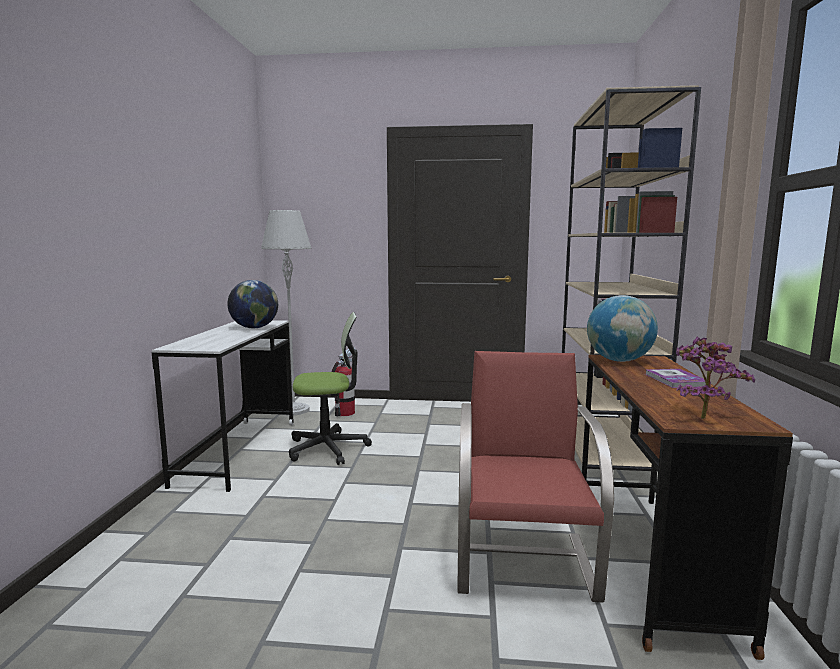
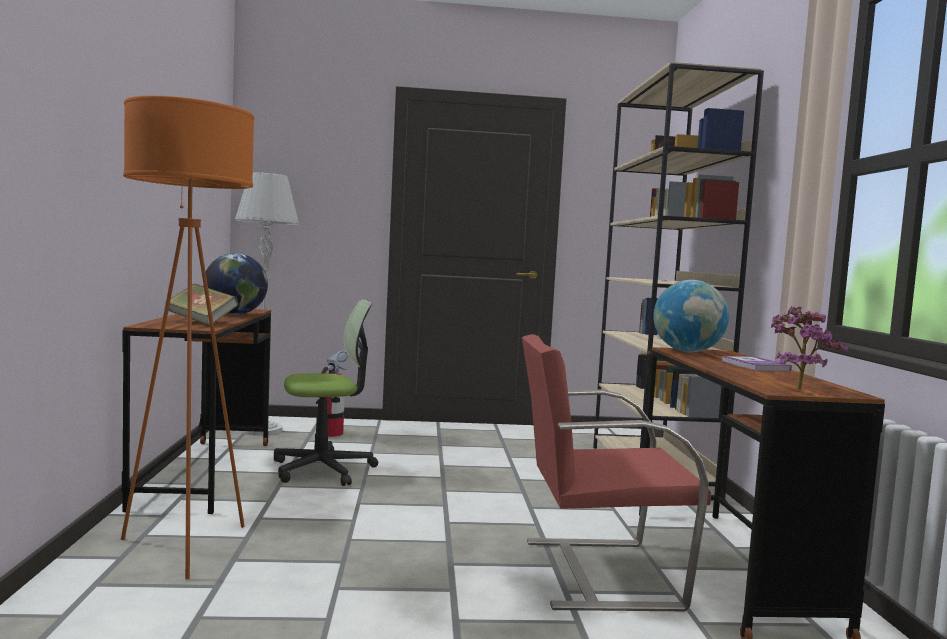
camera: 10 degrees left, 5 degrees down
(197, 525) = (185, 547): none -> orange floor lamp
(217, 341) = (201, 322): none -> book
(238, 452) = (206, 473): white desk -> brown desk
(524, 561) = (596, 572): red chair -> red chair turned 90 degrees counterclockwise

